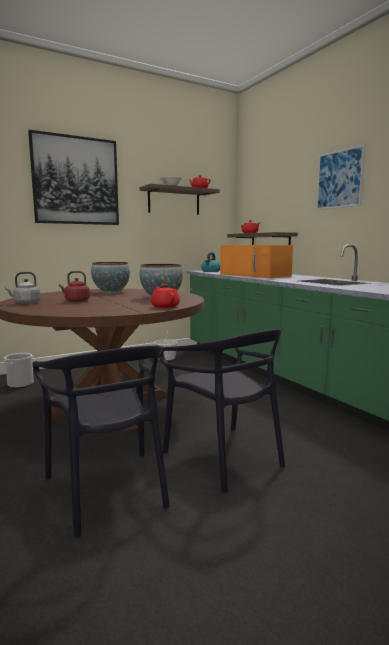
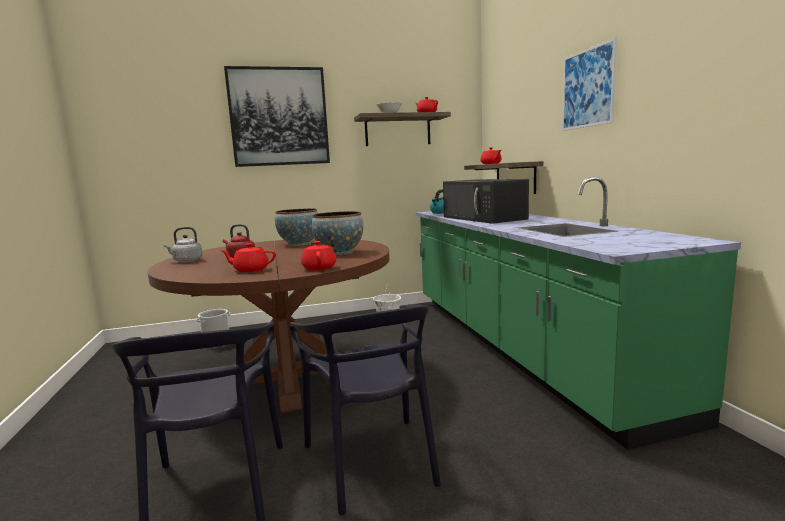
camera: 15 degrees right, 0 degrees up
(105, 308) = (250, 270): none -> red teapot
(255, 275) = (484, 218): orange microwave -> black microwave

